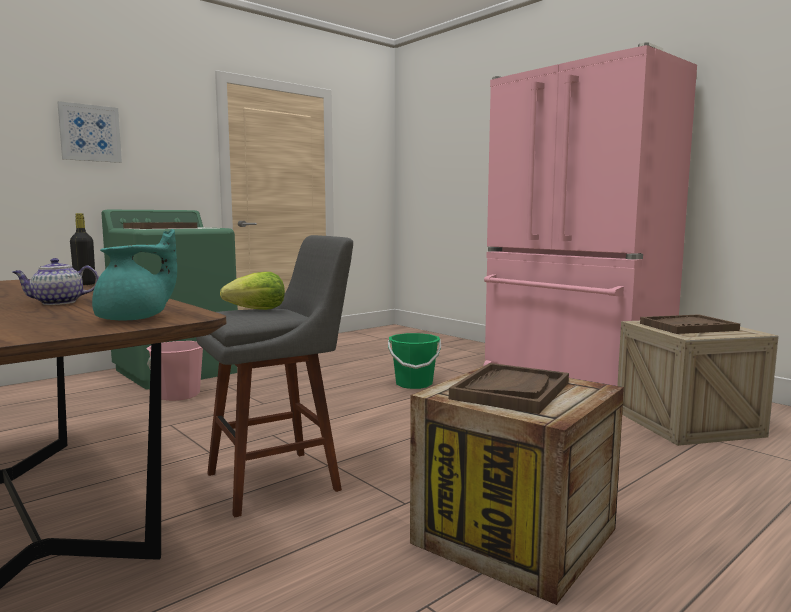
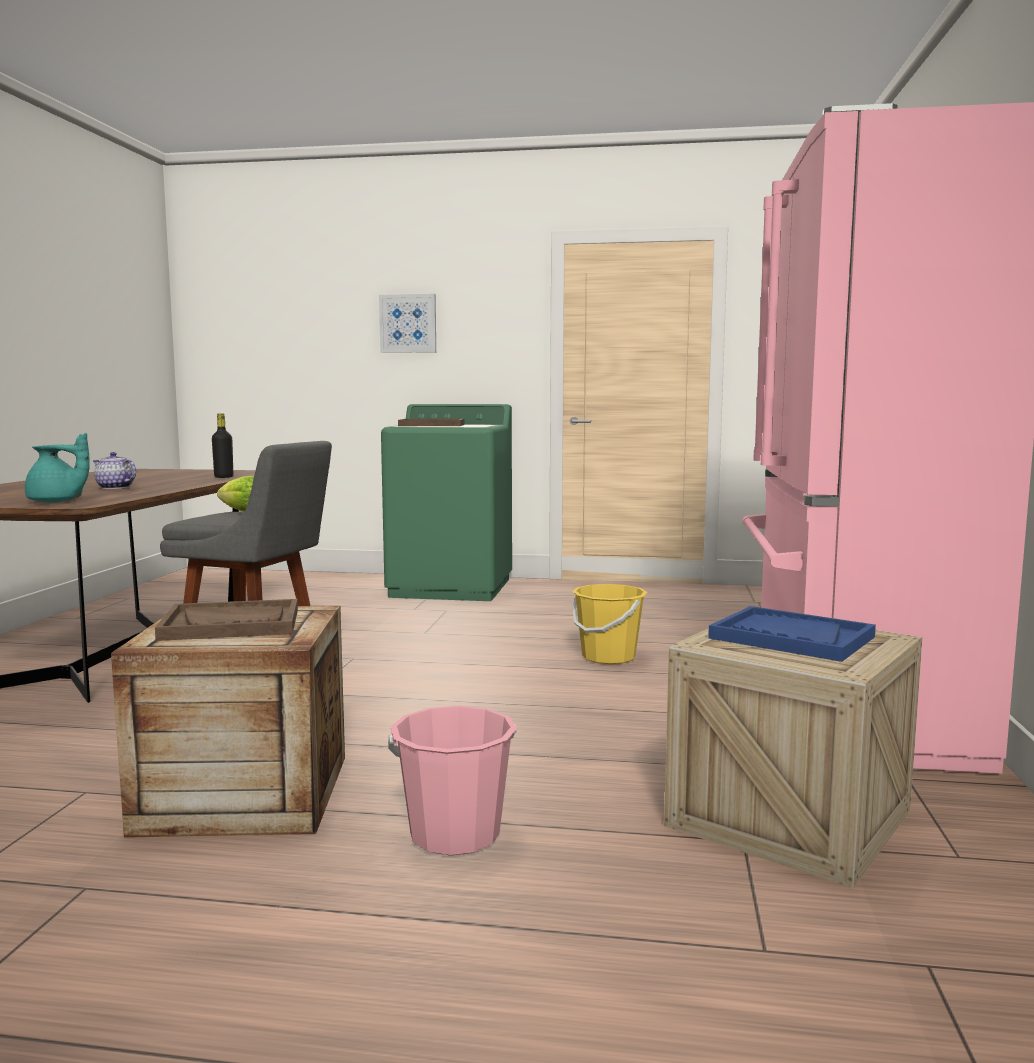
camera: 50 degrees right, 0 degrees up
(178, 395) = (392, 608): pink bucket -> pink bucket (454, 835)
(414, 384) = (608, 657): green bucket -> yellow bucket
(688, 327) = (791, 637): brown tray -> blue tray

